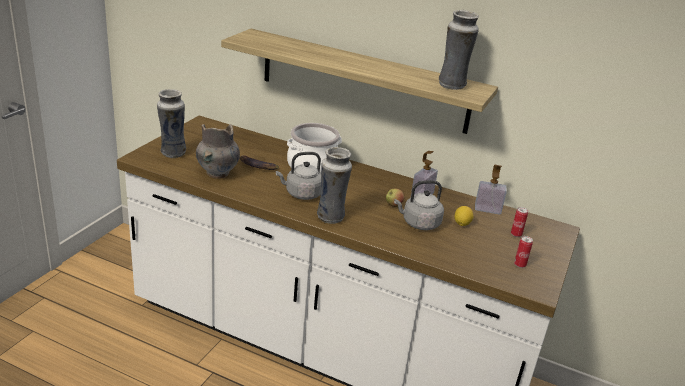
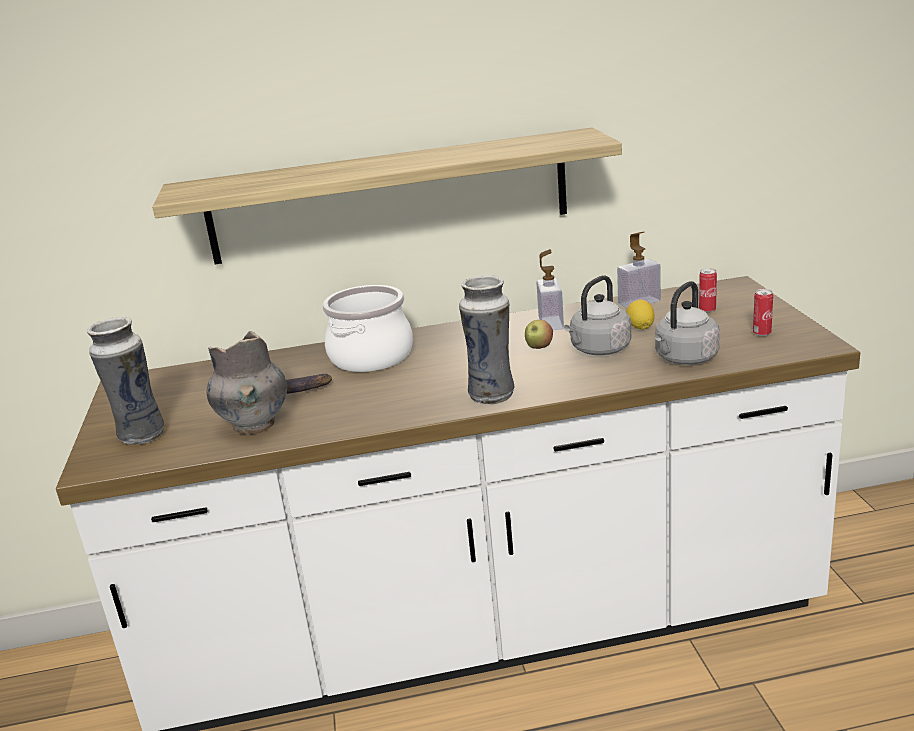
camera: 30 degrees left, 5 degrees down
(301, 194) = (411, 390): grey kettle -> grey kettle (684, 359)
(452, 86) = (550, 141): vase -> none

